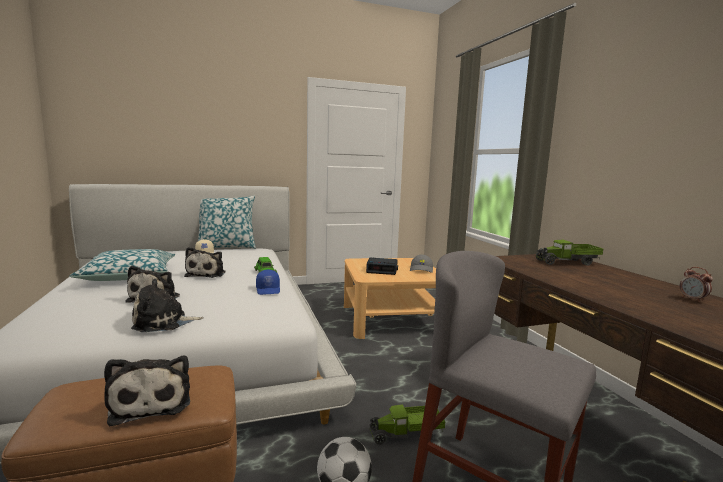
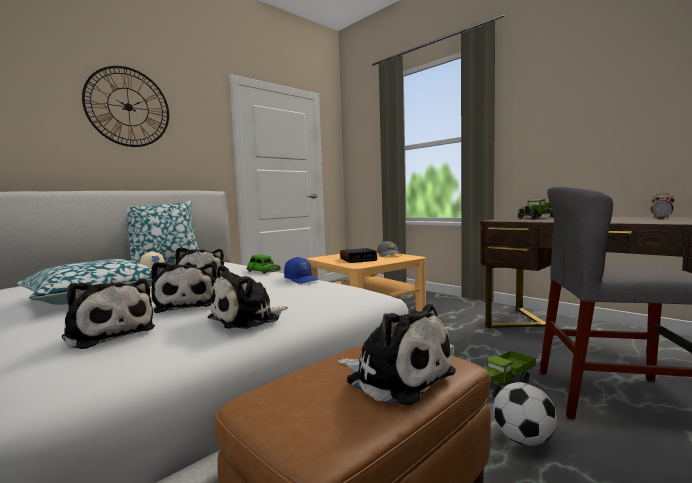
camera: 25 degrees left, 5 degrees down
(80, 313) = (109, 334): none -> plush toy
(214, 114) = (128, 107): none -> wall clock

